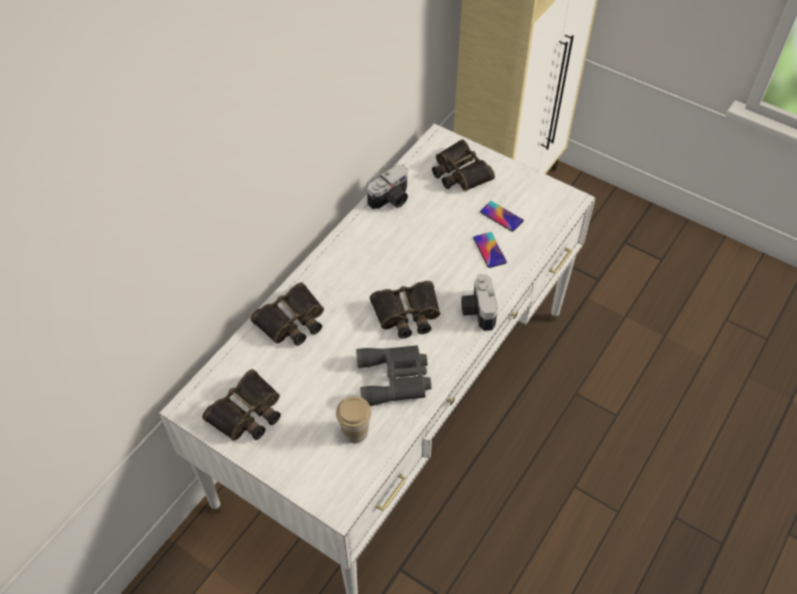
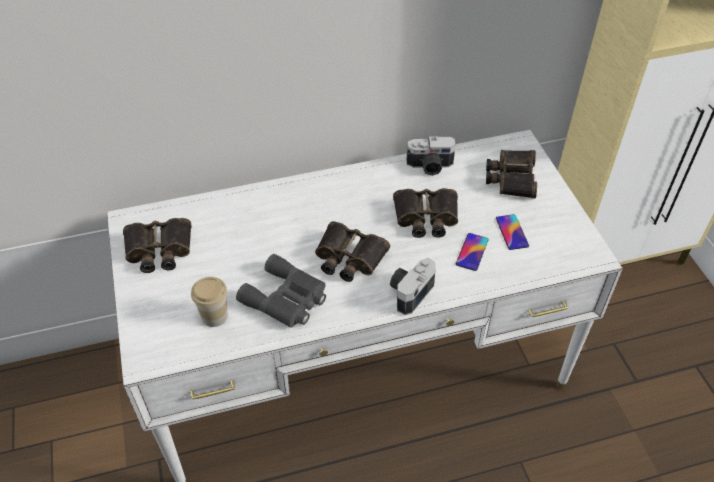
camera: 40 degrees right, 5 degrees down
(292, 322) = (258, 208): binoculars -> binoculars (425, 218)

